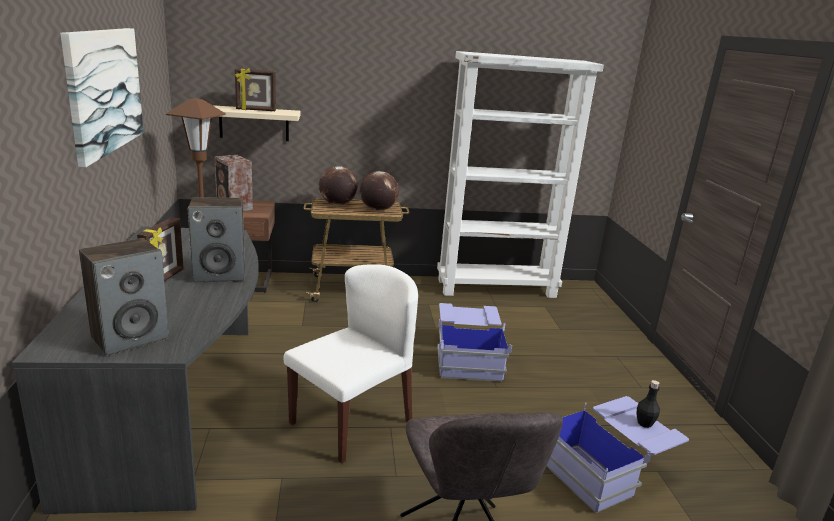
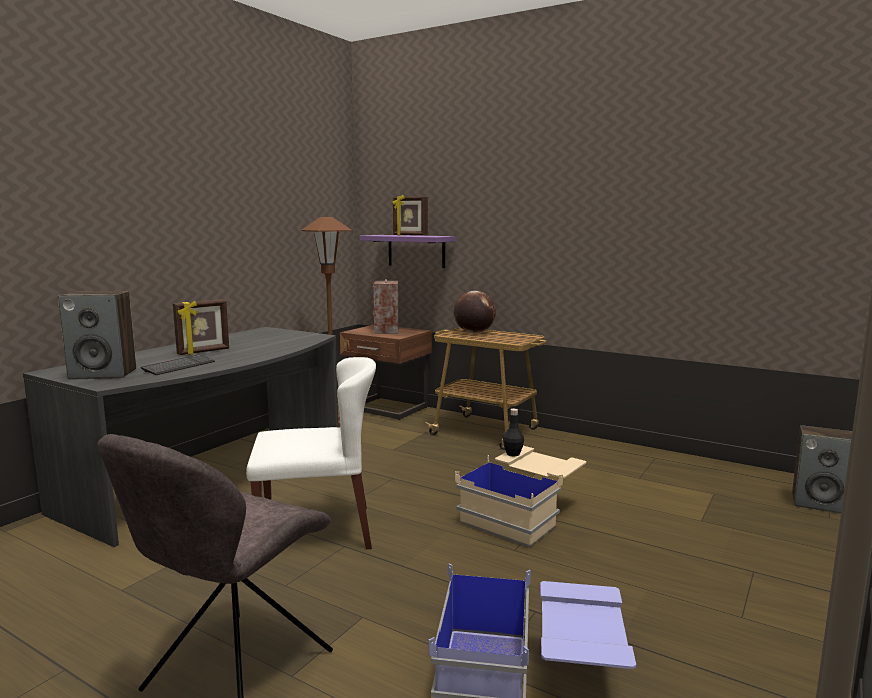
camera: 40 degrees right, 10 degrees down
(104, 91) = (225, 201): picture -> none
(189, 307) = (179, 366): none -> keyboard
(220, 274) = (246, 354): speaker -> speaker (820, 503)
(254, 123) = (416, 251): beige shelf -> purple shelf
(378, 209) = (508, 339): globe -> none
(467, 357) = (523, 514): blue storage box -> beige storage box
(497, 288) = (668, 462): white bookcase -> none
(644, 423) = (597, 625): black bottle -> black bottle (513, 454)

